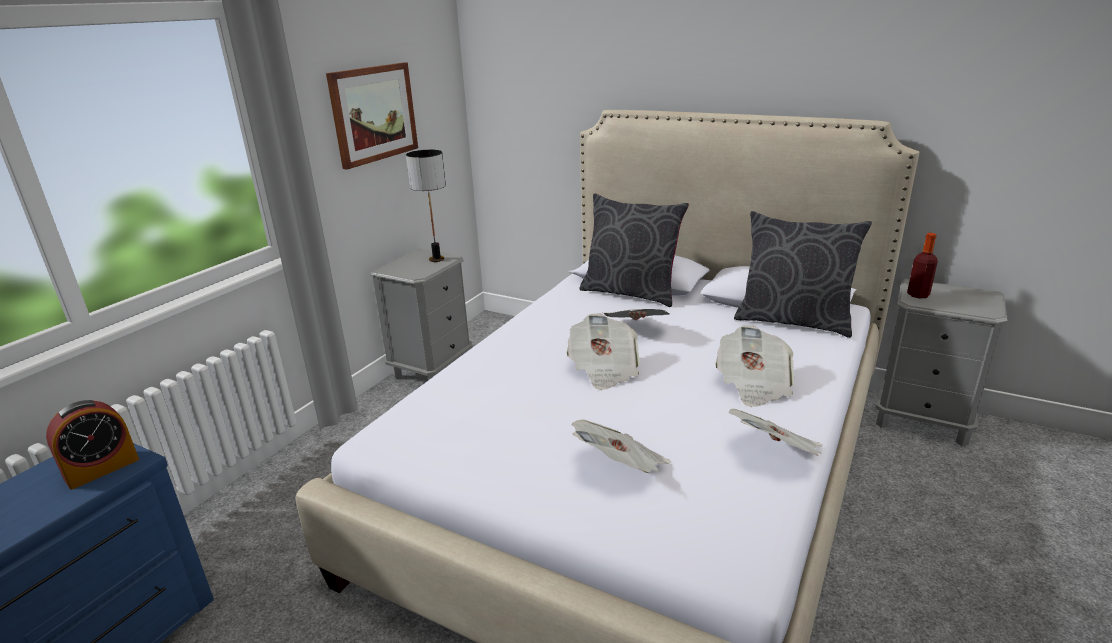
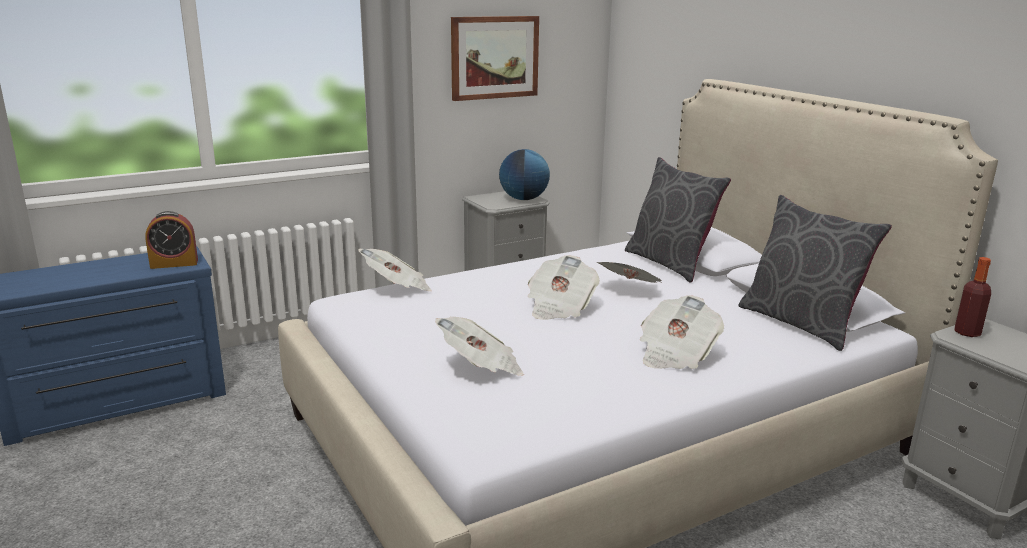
camera: 30 degrees right, 5 degrees down
(436, 259) = (524, 199): table lamp -> globe
(777, 453) = (619, 400): newspaper -> newspaper (397, 287)

